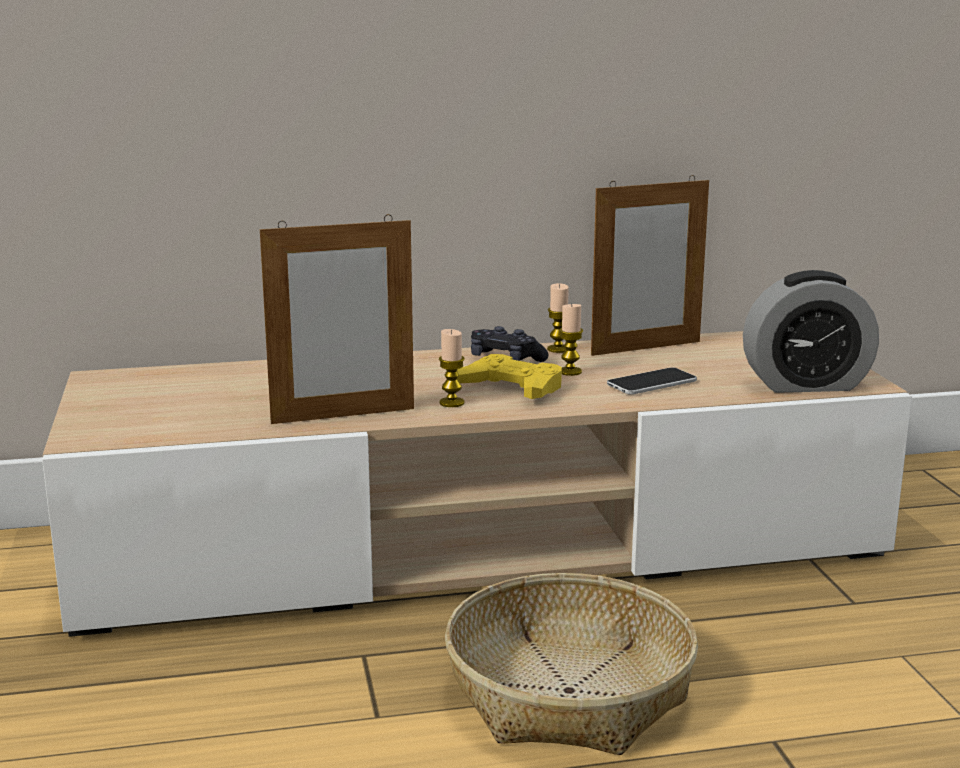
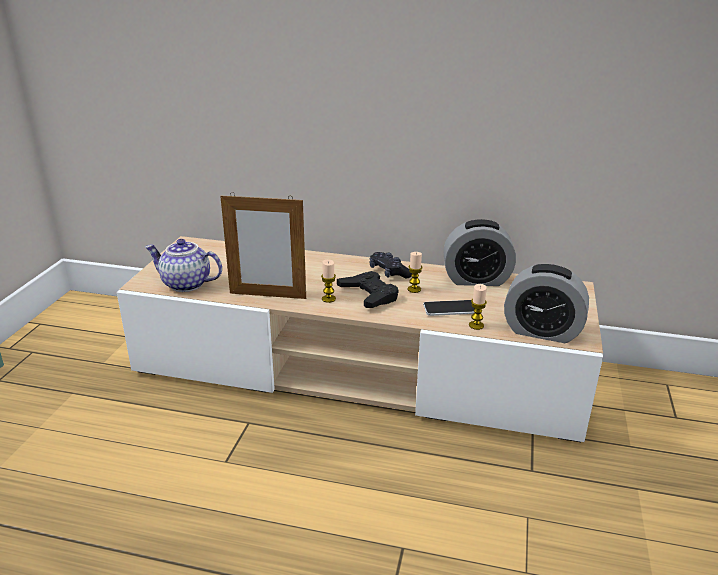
camera: 25 degrees right, 10 degrees up
(171, 427) = (185, 284): none -> teapot
(509, 388) = (369, 295): yellow game controller -> black game controller
(558, 349) = (425, 270): candle -> candle (476, 325)
(568, 691) = (325, 477): basket -> none
(646, 348) = (476, 280): picture frame -> alarm clock

